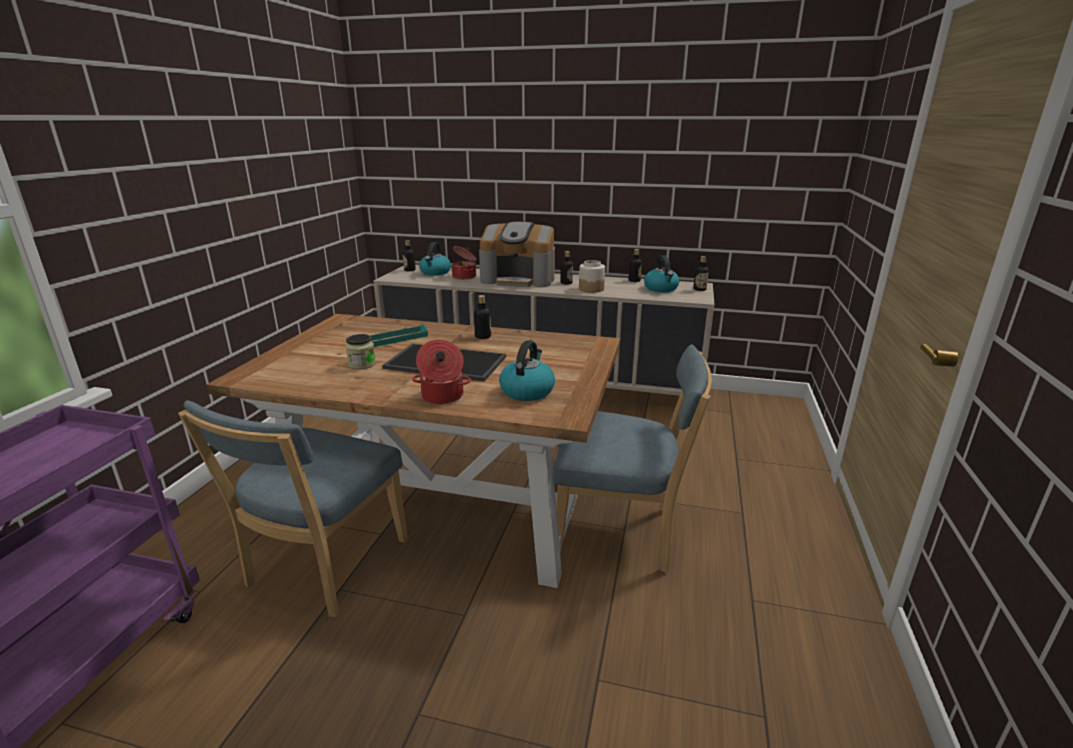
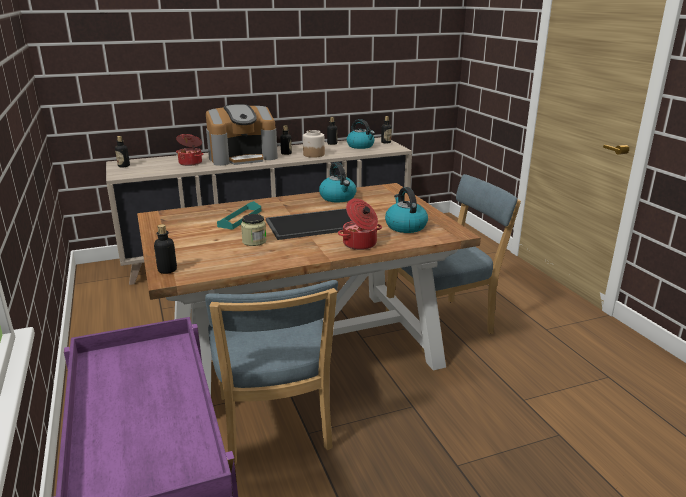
camera: 35 degrees left, 0 degrees up
(435, 272) = (154, 164): kettle -> kettle (338, 198)
(483, 336) = (304, 202): bottle -> bottle (167, 270)

